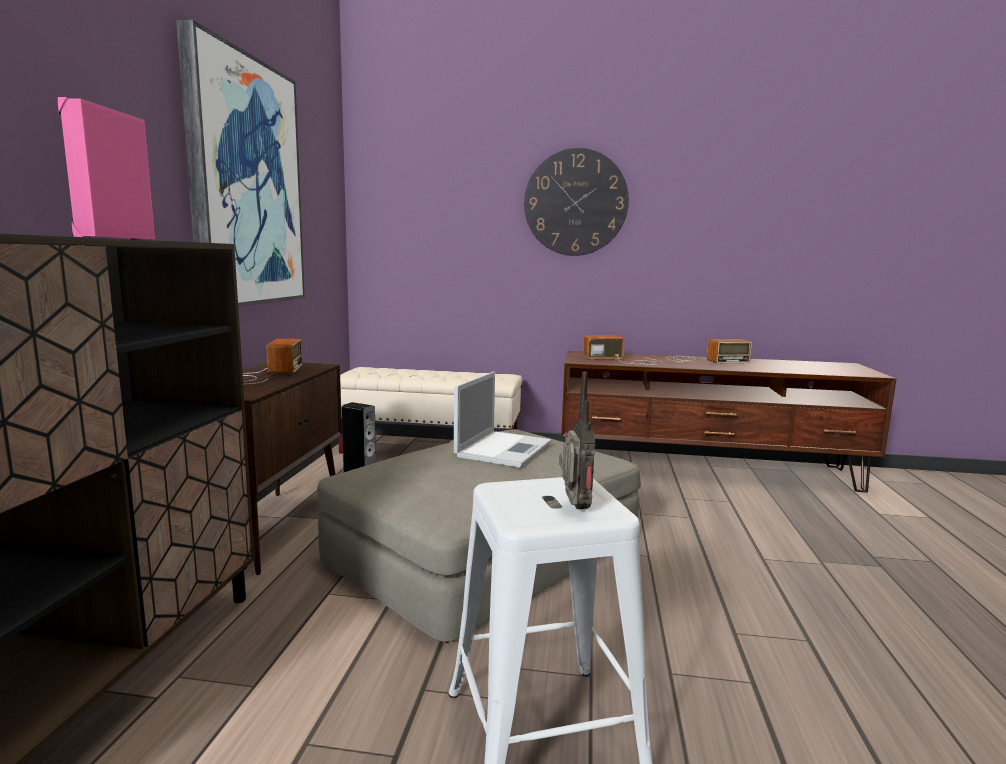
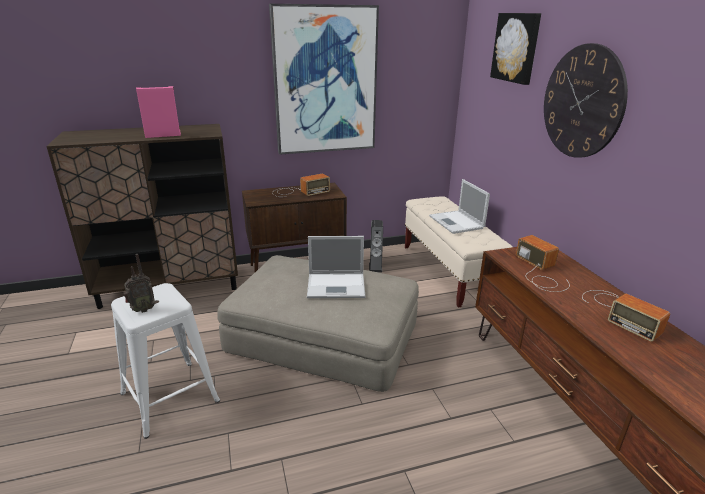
camera: 65 degrees right, 15 degrees up
(442, 374) = (457, 222): none -> laptop
(459, 160) = (516, 47): none -> picture

